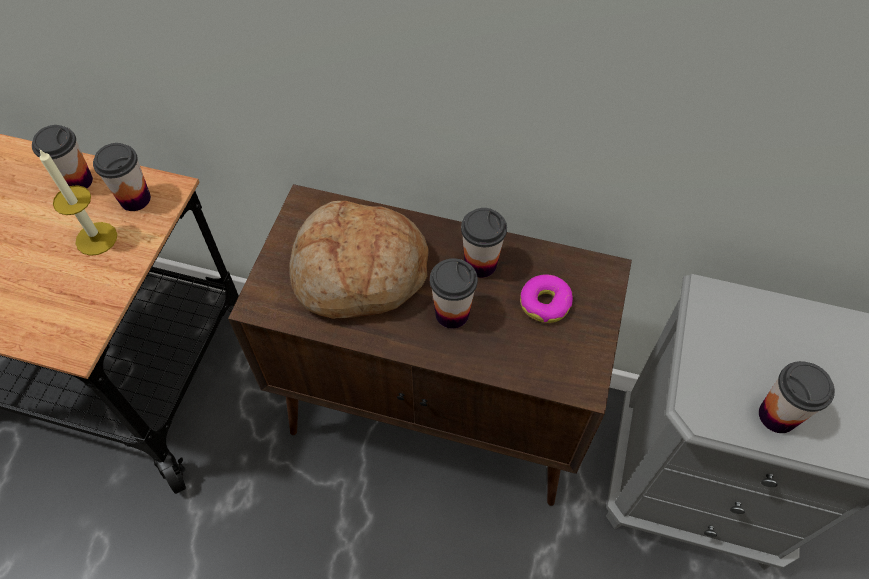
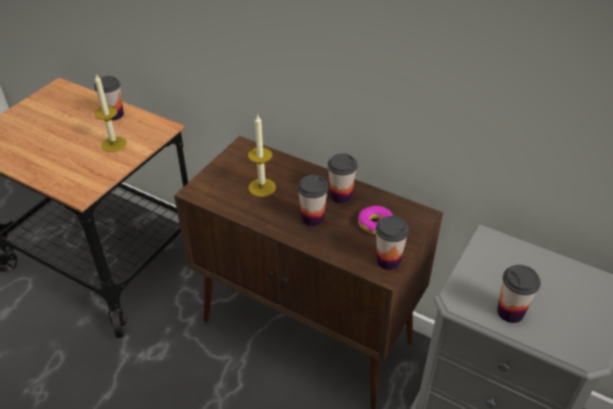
camera: 15 degrees right, 15 degrees down
(135, 199) = (143, 129): cup -> cup (388, 261)
(359, 274) = (262, 187): bread -> candle

